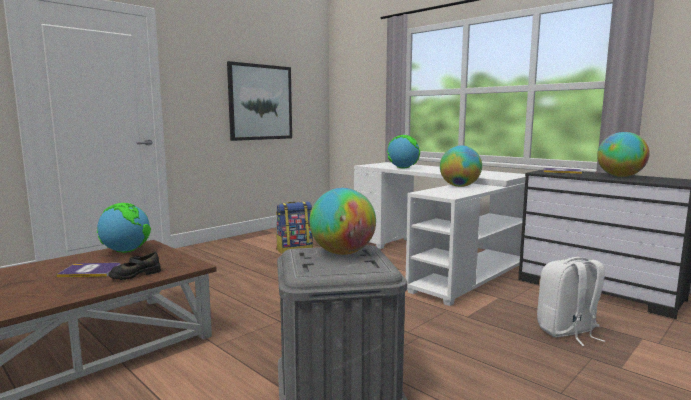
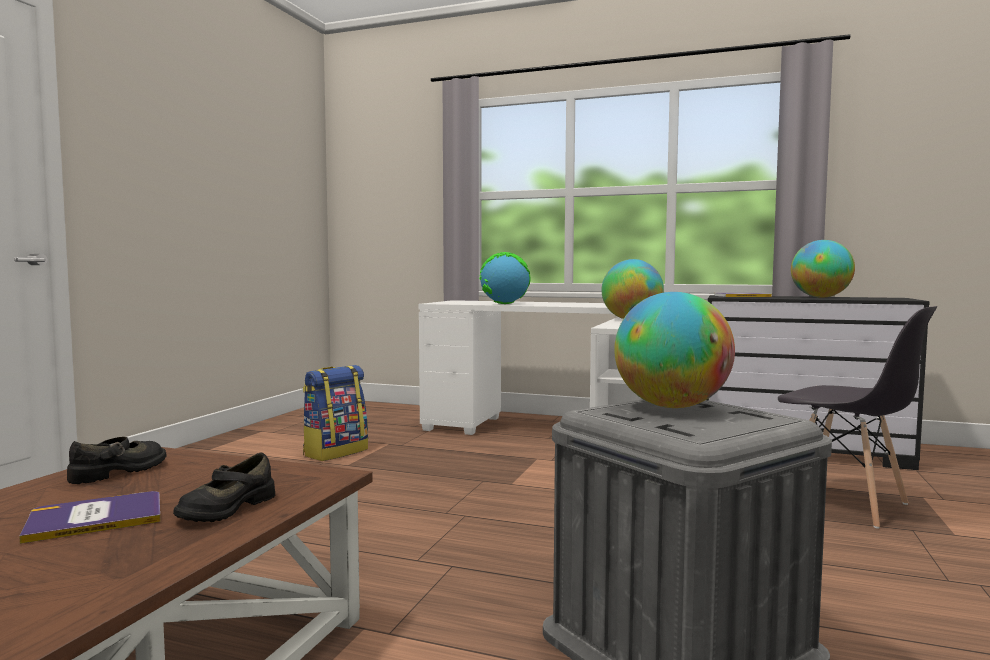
camera: 25 degrees left, 5 degrees down
(126, 251) = (120, 471): globe -> black shoe
(260, 102) = (232, 200): picture -> none
(567, 332) = (845, 504): white backpack -> grey chair

